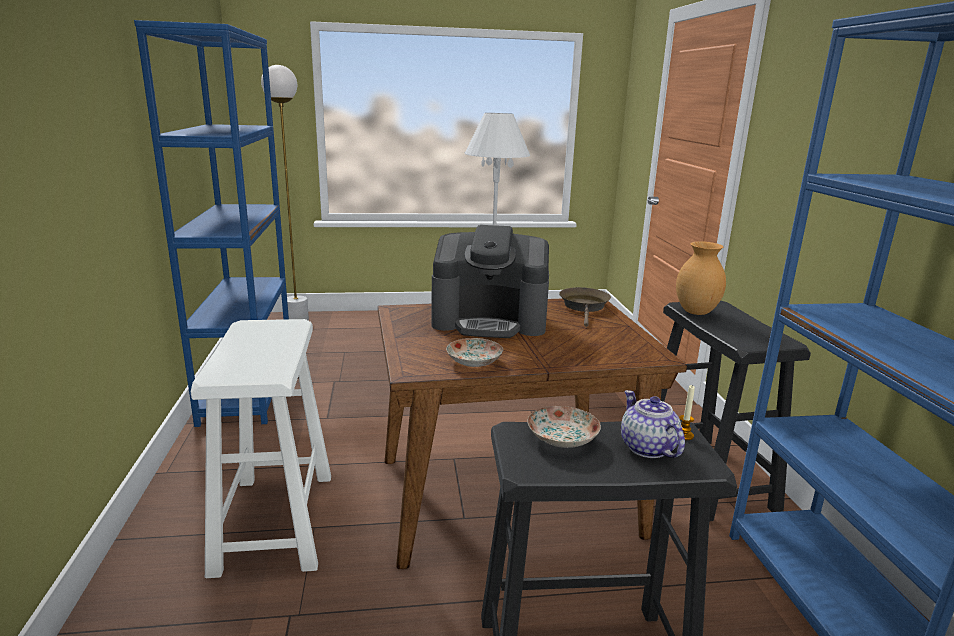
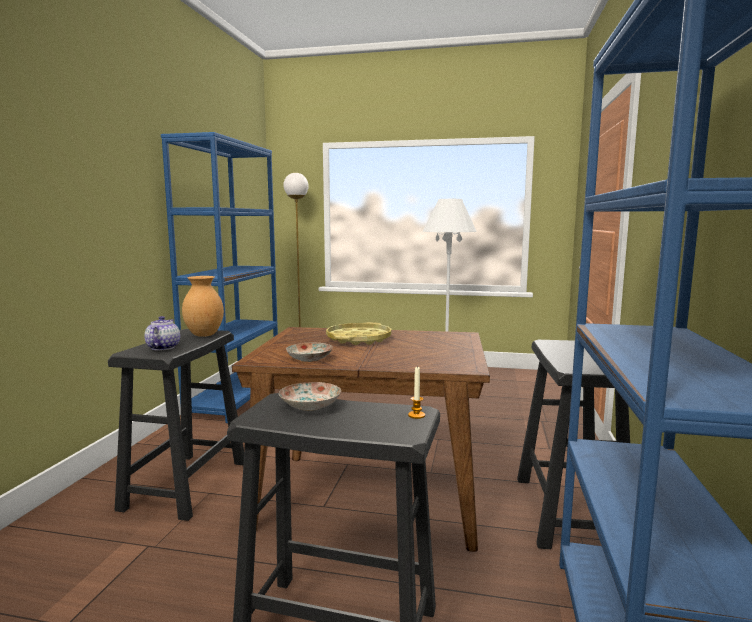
camera: 20 degrees right, 10 degrees down
(276, 521) = (187, 484): white stool -> black stool
(490, 320) = (359, 339): coffee machine -> yellow tray
(584, 307) = (450, 337): brown frying pan -> none
(646, 447) = (372, 418): teapot -> teapot (163, 347)
(695, 312) = (552, 346): brown vase -> brown vase (203, 335)

